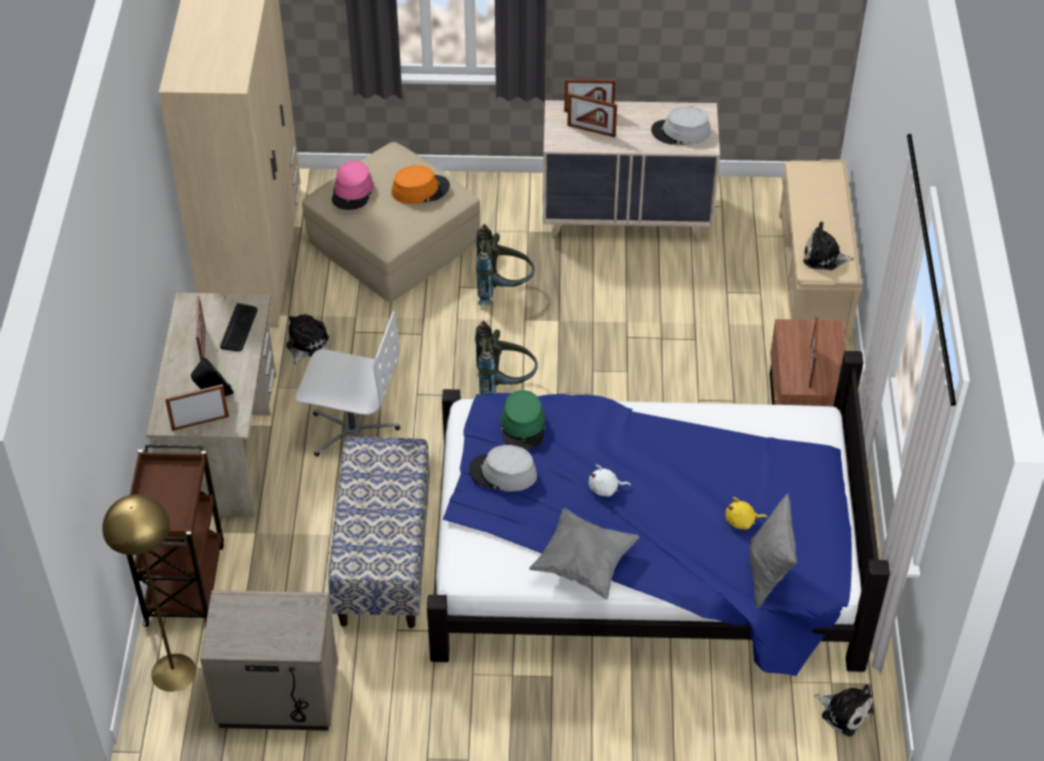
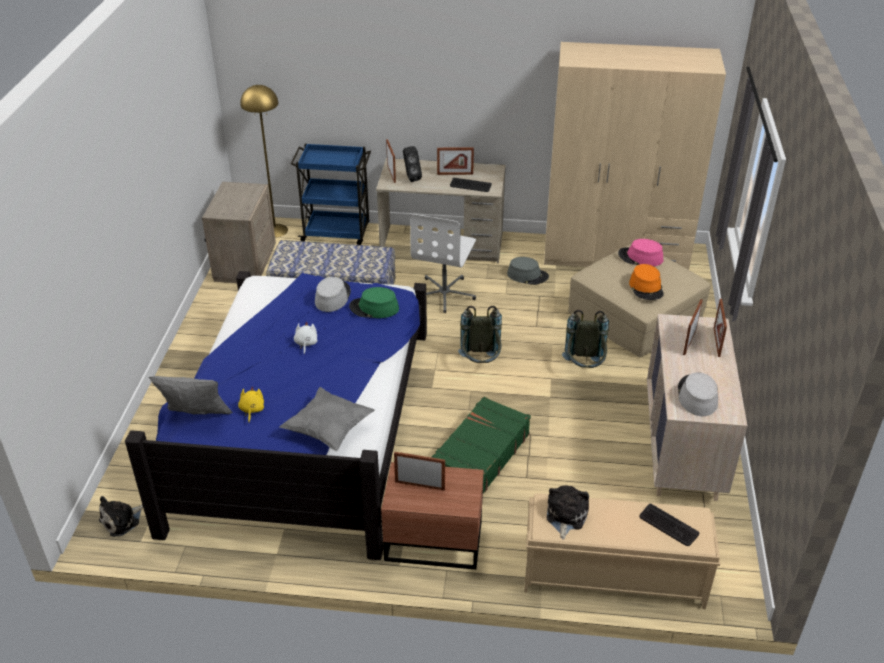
camera: 95 degrees right, 10 degrees down
(185, 582) = (337, 233): brown cart -> blue cart
(305, 344) = (527, 275): plush toy -> grey hat
(584, 564) = (242, 329): grey pillow -> grey pillow (329, 429)
(668, 379) = (480, 455): none -> green suitcase
(817, 188) = (668, 525): none -> keyboard

